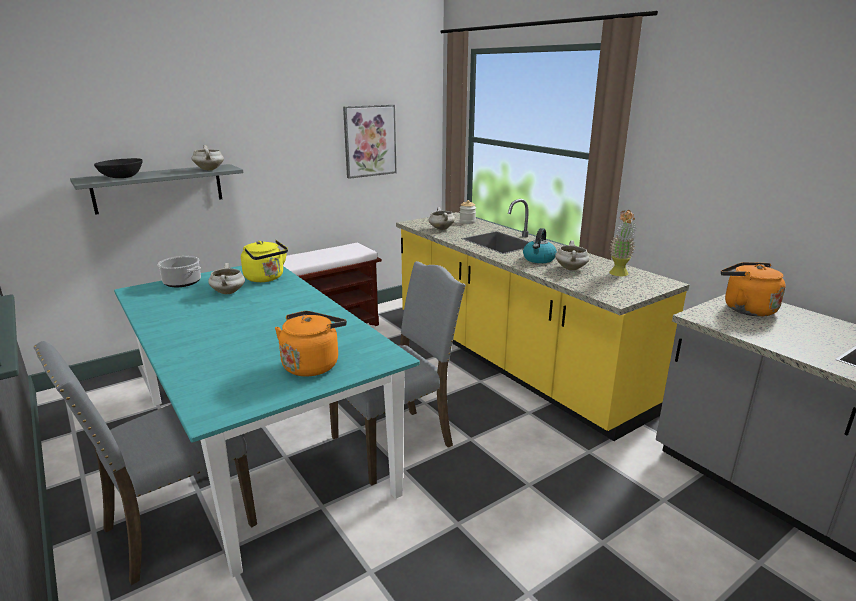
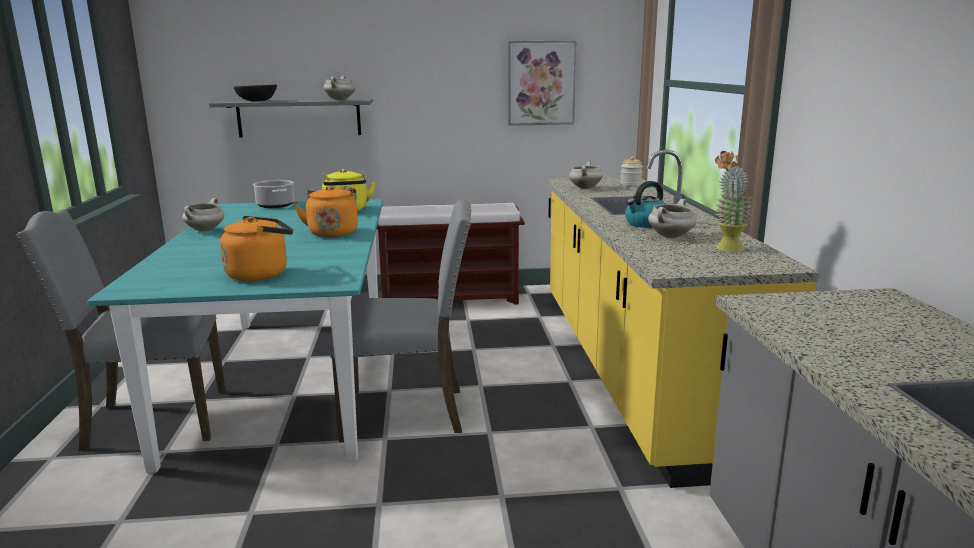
camera: 30 degrees right, 5 degrees down
(229, 292) = (297, 216): white cooking pot -> white cooking pot (205, 230)
(745, 309) = (854, 308): orange kettle -> orange kettle (333, 232)

